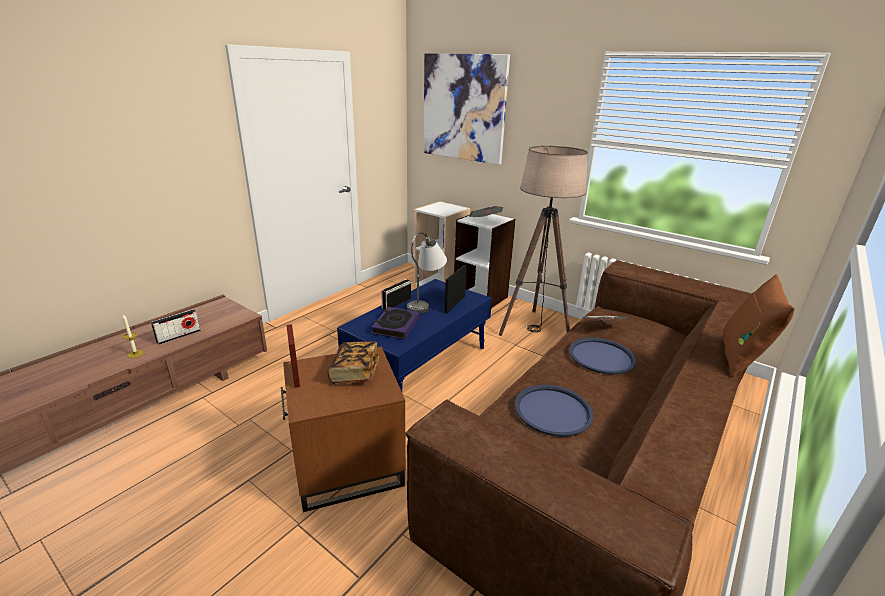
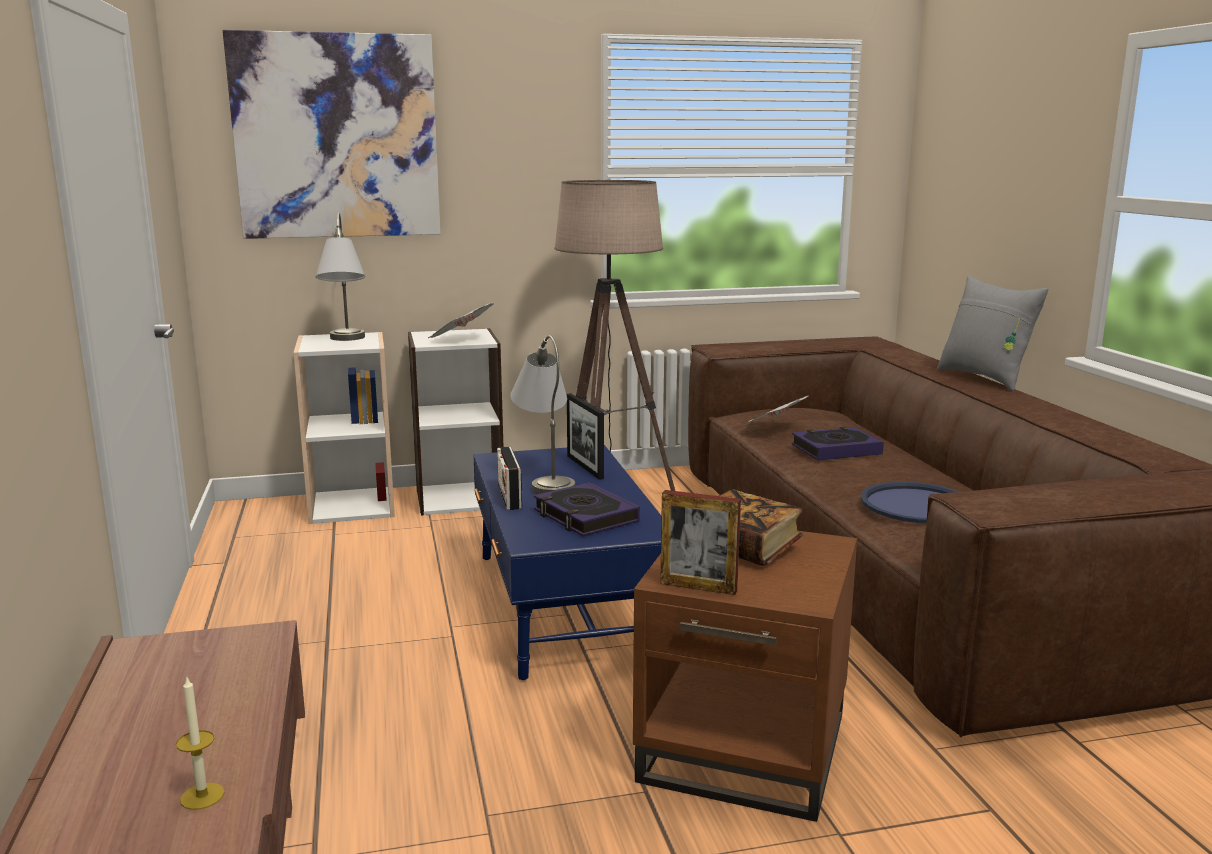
camera: 50 degrees left, 10 degrees down
(179, 336) = (214, 725): radio -> none
(443, 209) = (345, 342): none -> grey table lamp
(601, 356) = (836, 450): blue tray -> book
(741, 358) = (984, 378): brown pillow -> grey pillow

